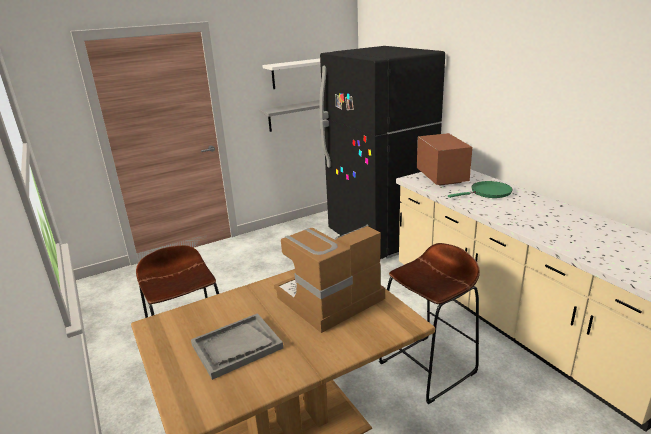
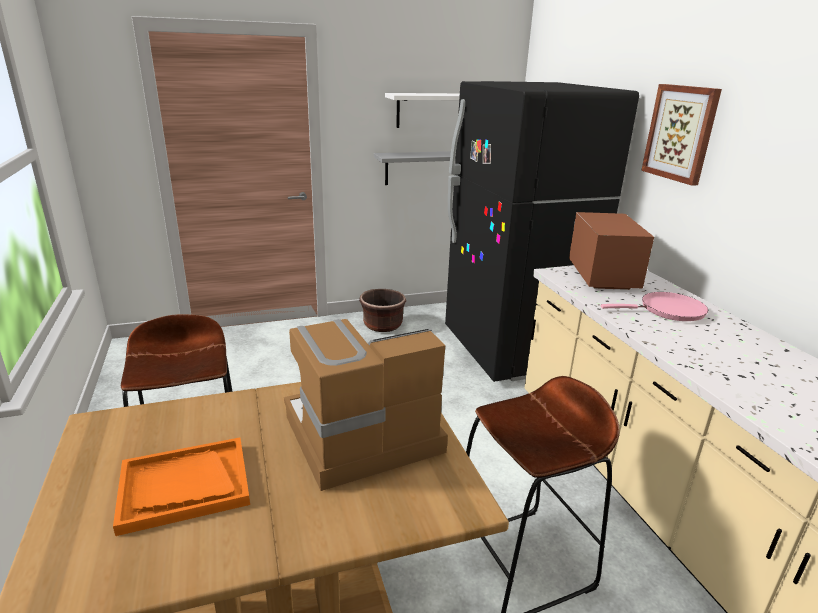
camera: 10 degrees right, 0 degrees up
(237, 347) = (184, 486): grey tray -> orange tray
(282, 235) = (382, 325): none -> brown planter
(476, 77) = (681, 133): none -> picture
(488, 193) = (668, 310): green frying pan -> pink frying pan

